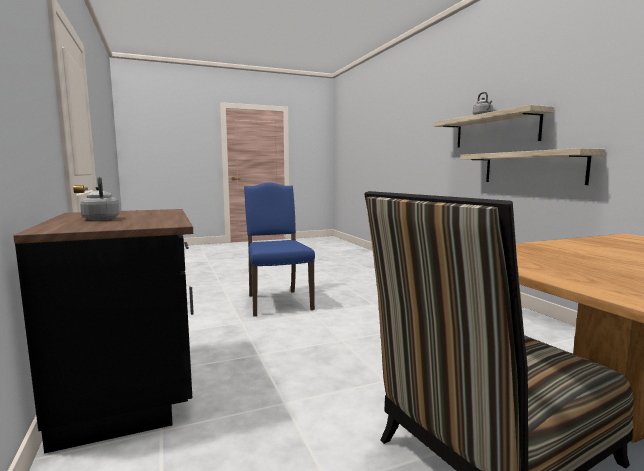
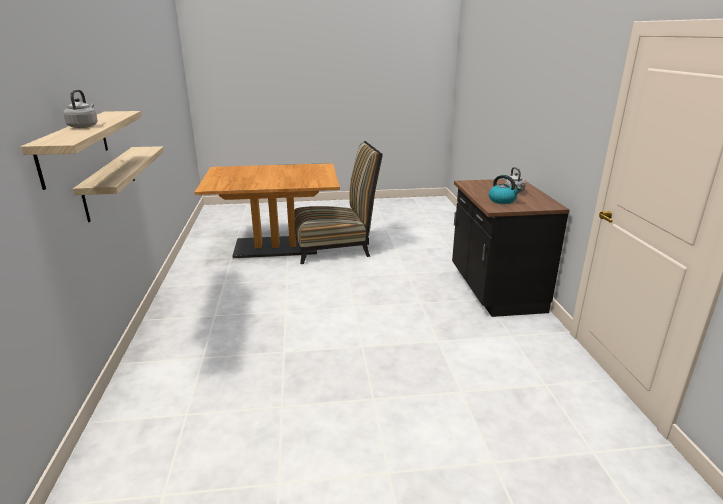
camera: 165 degrees left, 15 degrees up
(144, 213) = (502, 200): none -> kettle
(277, 301) = (396, 376): blue chair -> none

